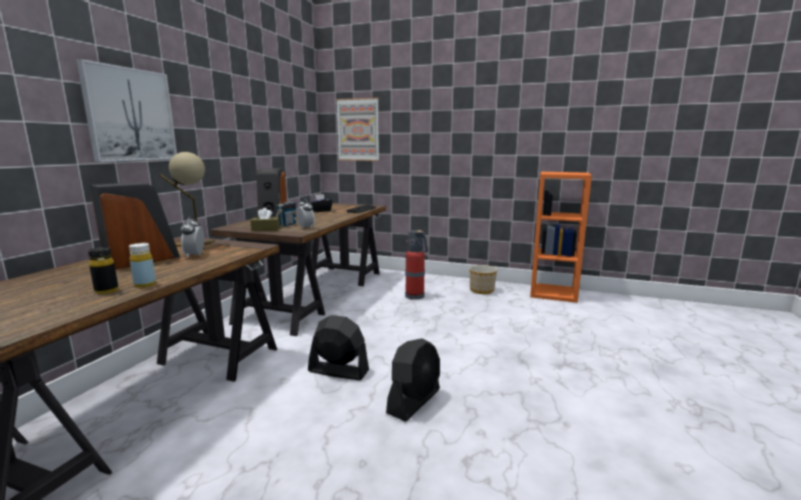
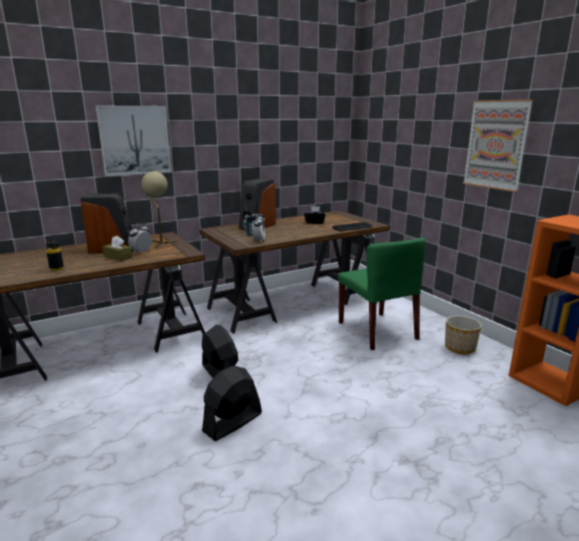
camera: 40 degrees right, 5 degrees up
(145, 284) = (77, 269): yellow bottle -> none
(265, 229) = (229, 236): brown tissue box -> brown tissue box (118, 257)
(358, 130) = (384, 138): picture -> picture (496, 145)
(414, 401) = (232, 422): black fan -> black fan turned 150 degrees clockwise
(415, 296) = (377, 331): fire extinguisher -> green chair

